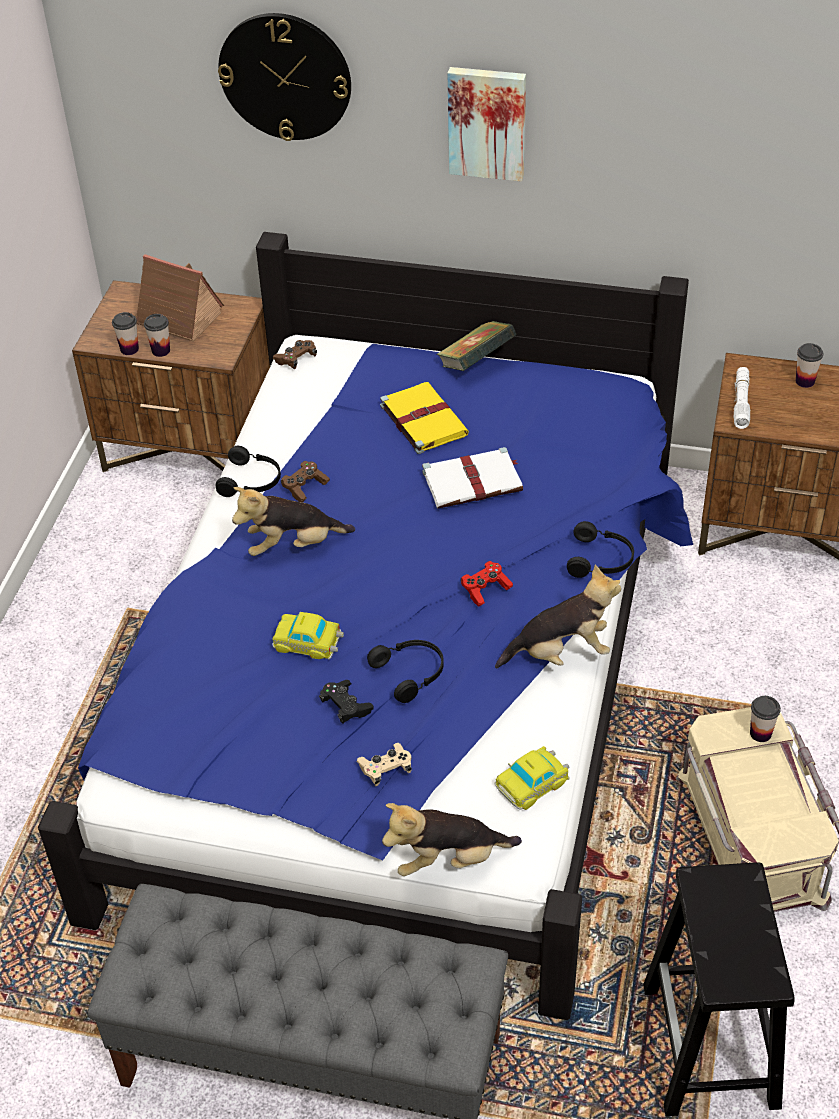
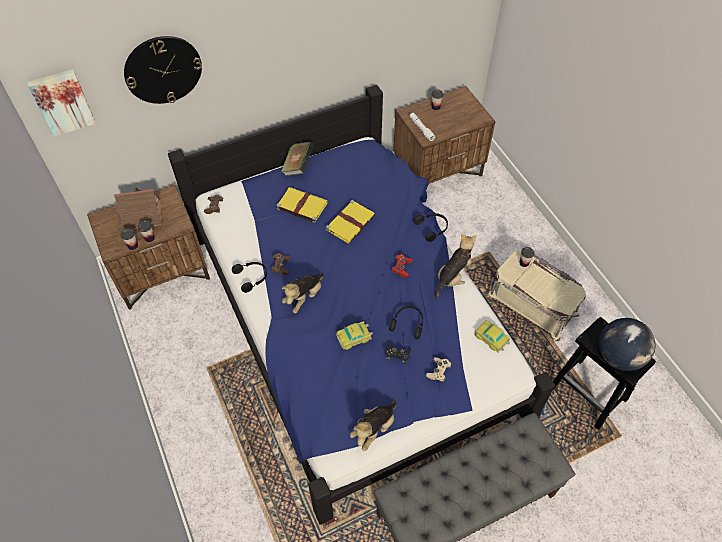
camera: 40 degrees left, 10 degrees up
(448, 860) = (492, 392): plush toy -> plush toy (374, 429)
(474, 481) = (351, 222): white book -> yellow book
(487, 122) = (273, 50): picture -> picture (62, 101)
(533, 782) = (492, 338): toy car -> toy car turned 120 degrees clockwise
(728, 944) = (619, 356): none -> globe

